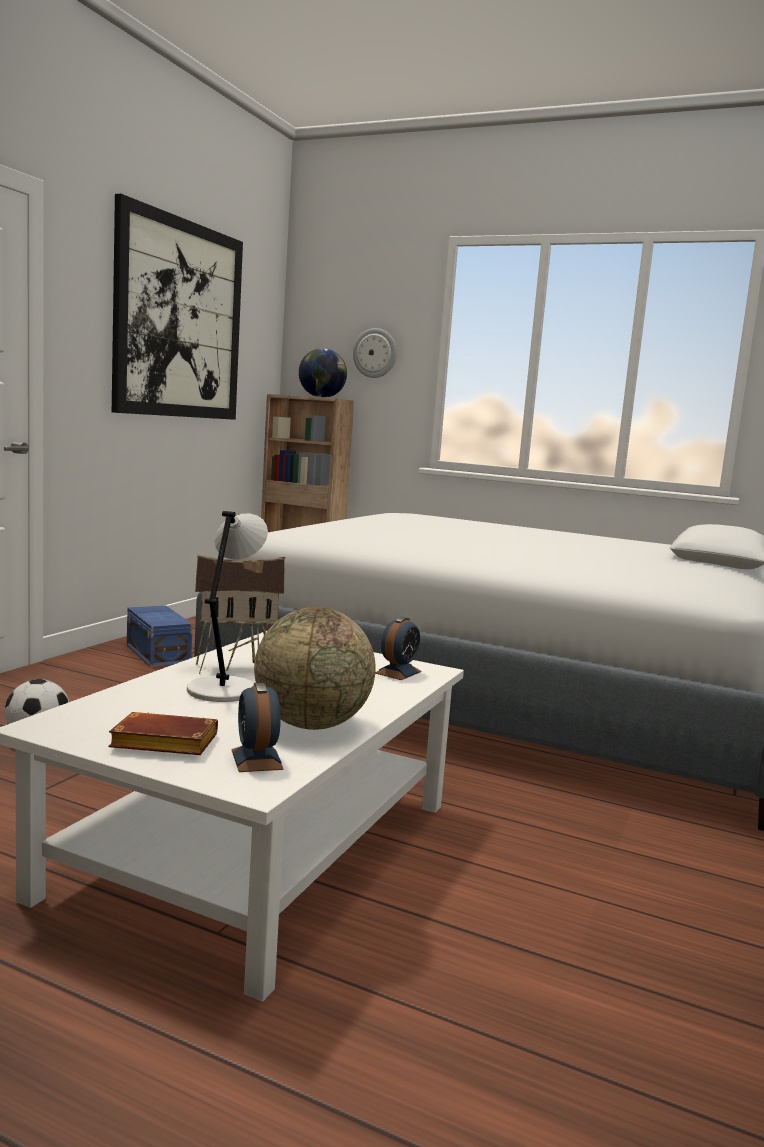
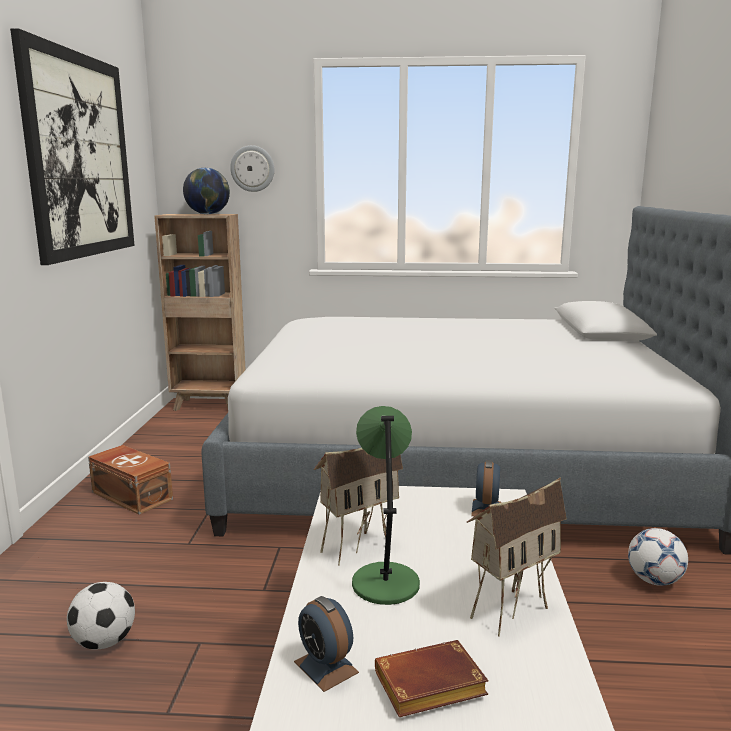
camera: 20 degrees left, 5 degrees up
(158, 653) = (132, 495): blue storage box -> brown storage box
(223, 689) = (384, 582): grey table lamp -> green table lamp
(256, 759) = (528, 677): alarm clock -> alarm clock (326, 667)
(311, 724) = (509, 607): globe -> toy house
(633, 828) = (654, 580): none -> football

